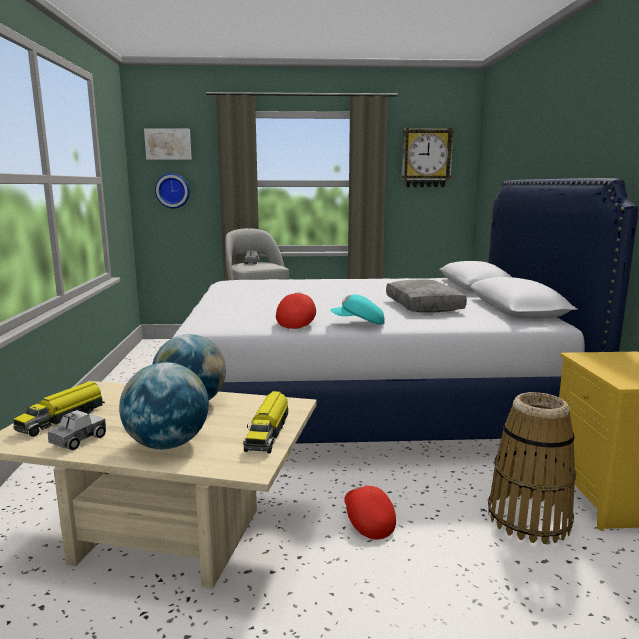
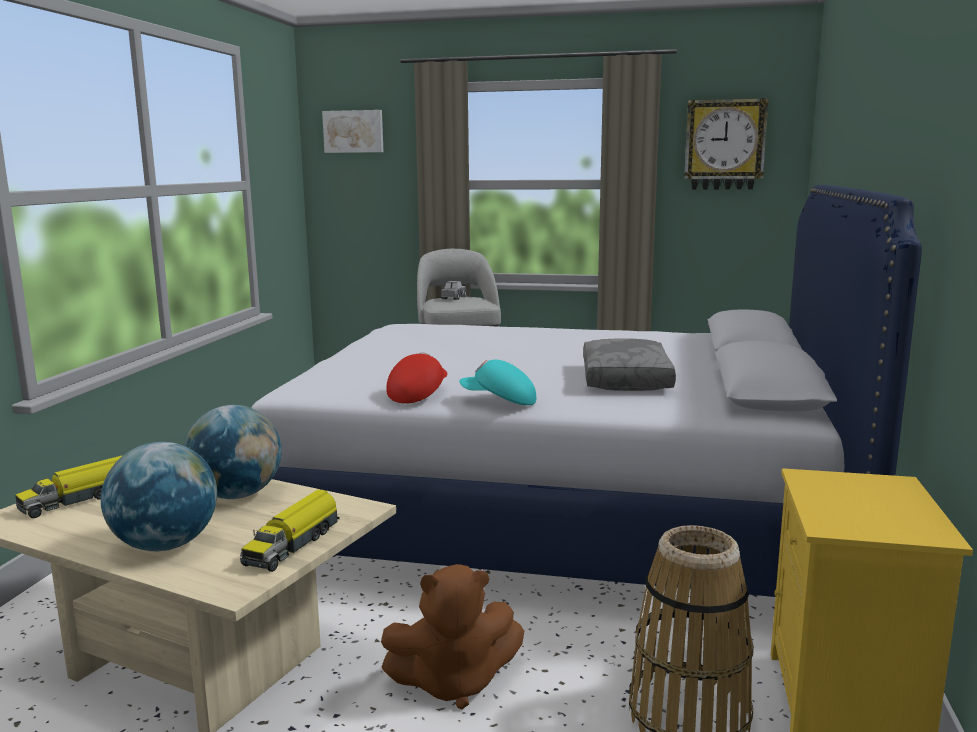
camera: 15 degrees right, 0 degrees up
(78, 440) = (75, 528): toy truck -> none
(173, 191) = (359, 195): wall clock -> none
(367, 521) = (453, 683): red cap -> brown plush toy

